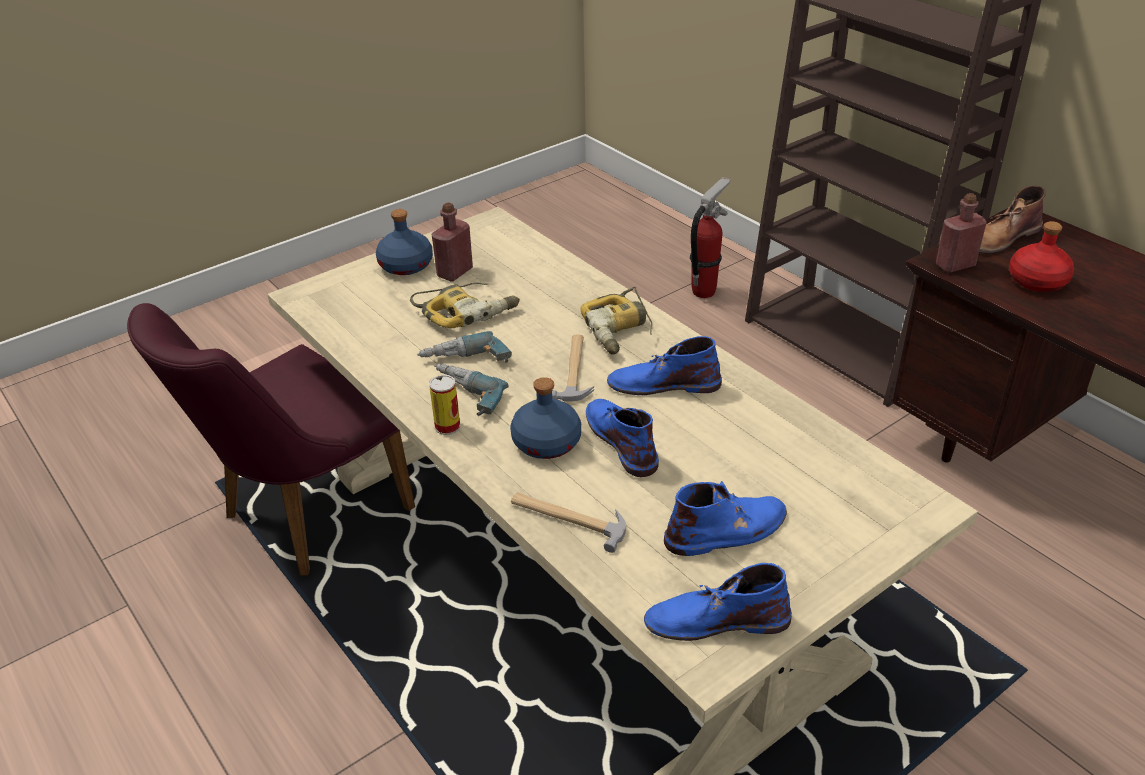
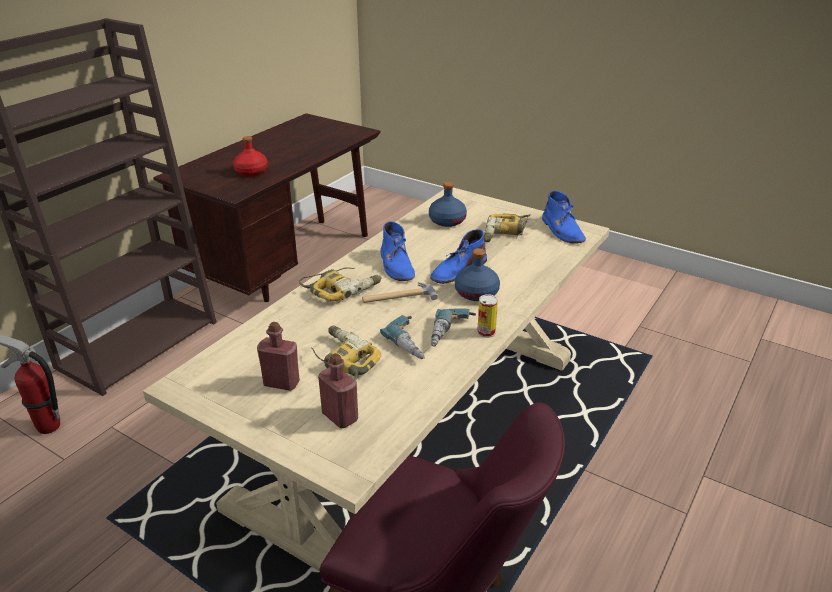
camera: 110 degrees left, 5 degrees down
(406, 265) = (274, 417): blue bottle -> blue bottle (447, 221)
(568, 519) = (532, 274): hammer -> none
(727, 530) = (505, 234): blue boot -> power drill
(955, 265) = (237, 190): red bottle -> red bottle (340, 417)
(1003, 238) = (202, 180): brown boot -> none

